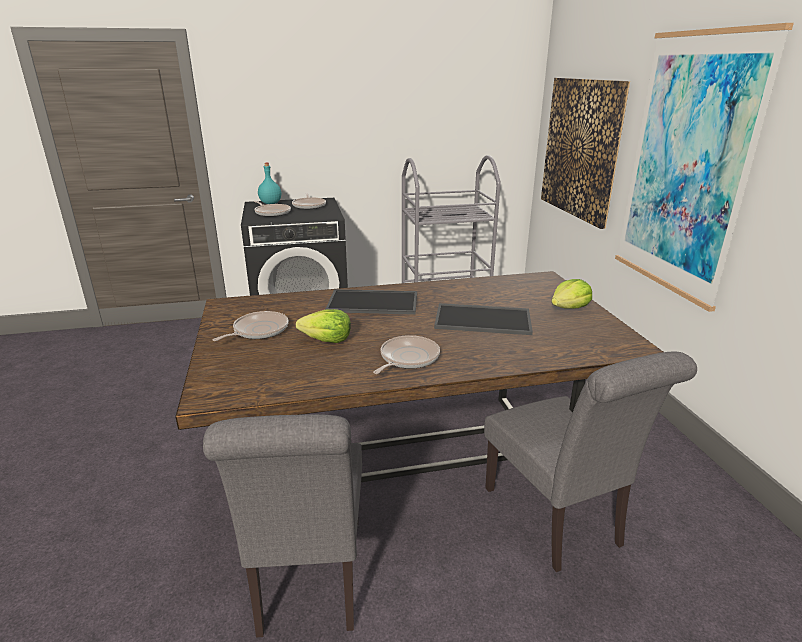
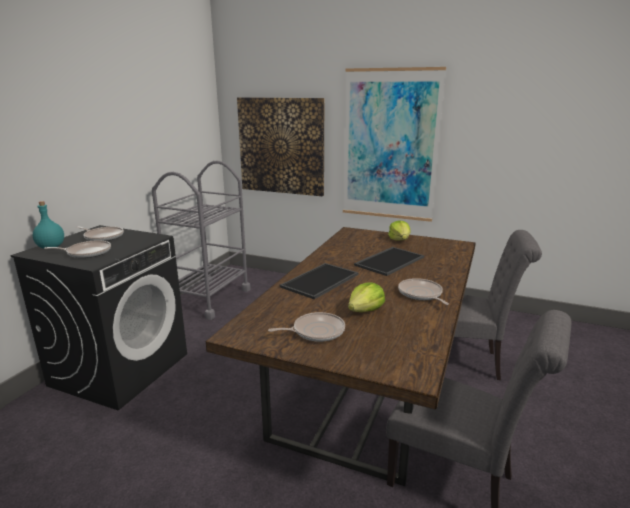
camera: 55 degrees left, 5 degrees down
(258, 330) = (316, 331): frying pan -> frying pan turned 90 degrees clockwise

